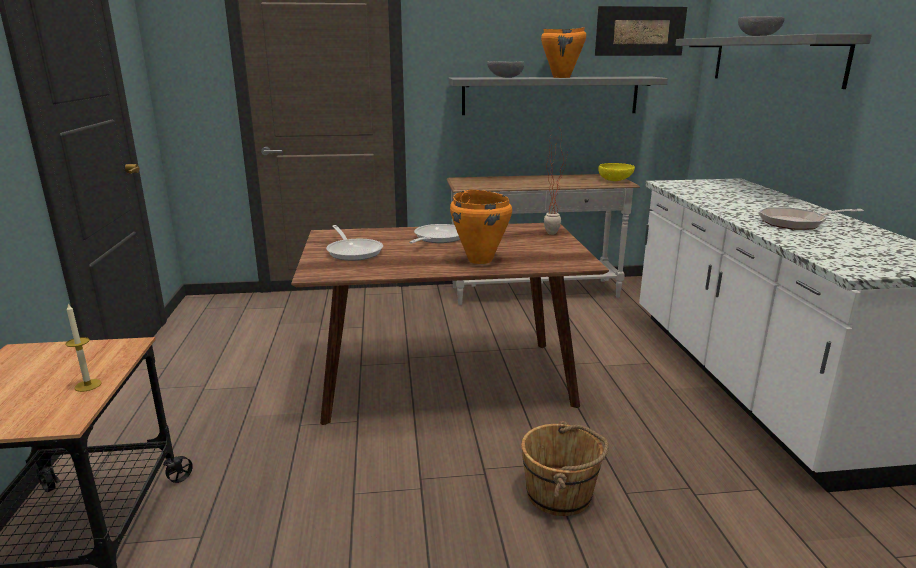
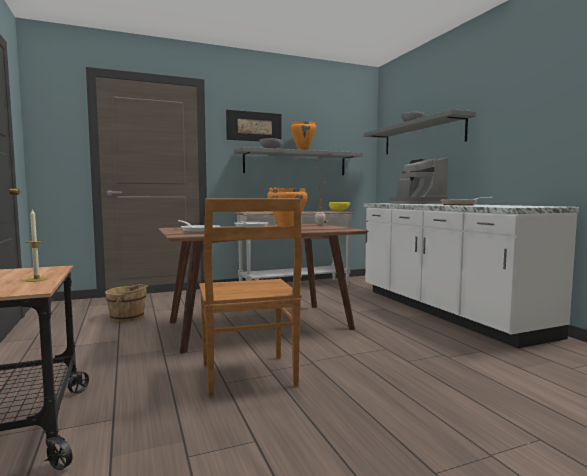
camera: 15 degrees left, 15 degrees down
(387, 486) = (248, 376): none -> brown chair
(560, 494) = (368, 366): brown bucket -> brown bucket (128, 317)
(640, 31) = (342, 129): picture -> picture (254, 126)
(730, 195) = (415, 203): none -> coffee machine

